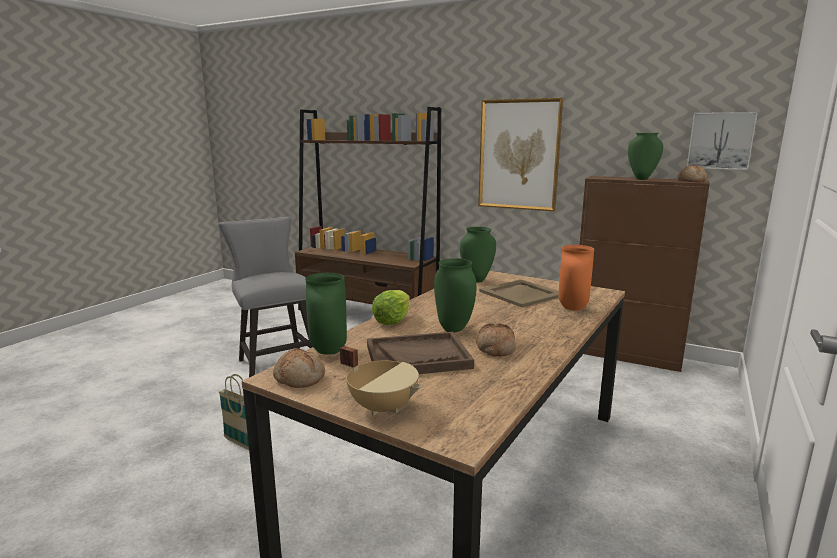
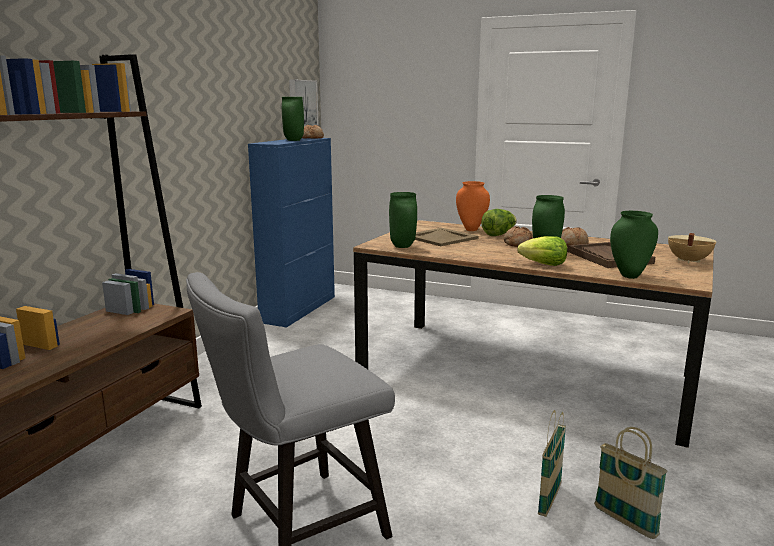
camera: 95 degrees left, 0 degrees up
(193, 474) = (625, 522): none -> basket
(300, 378) = (683, 278): bread -> bread (517, 243)
(519, 155) = (188, 126): picture -> none
(548, 318) = (499, 234): none -> lettuce
(625, 355) = (299, 309): brown cabinet -> blue cabinet

